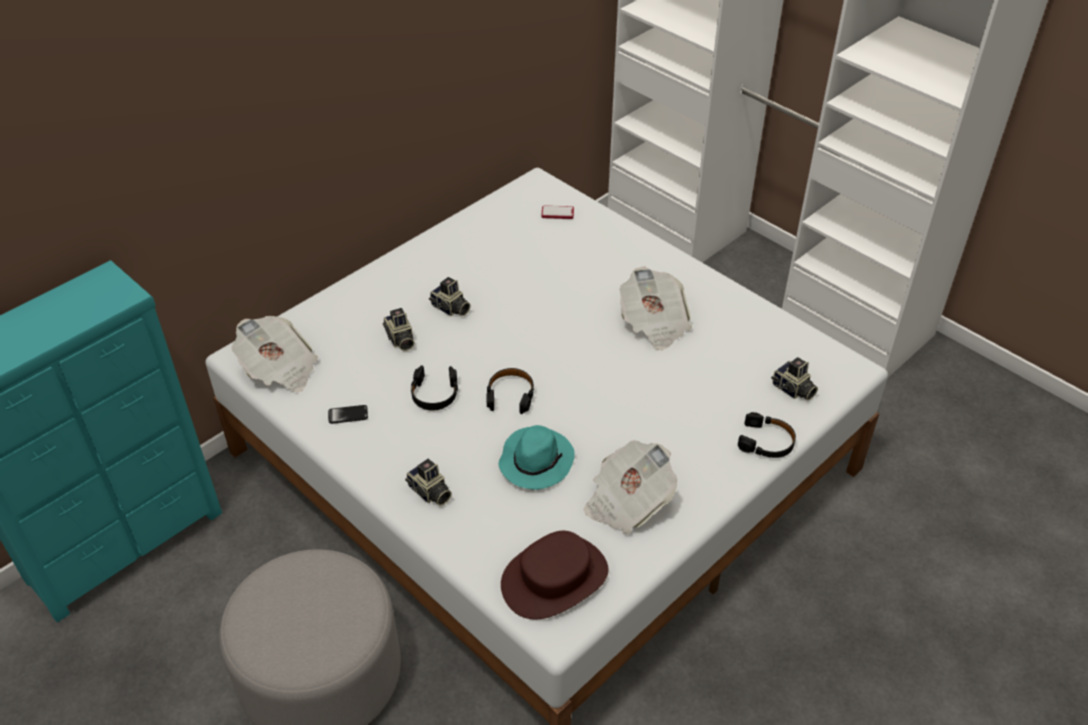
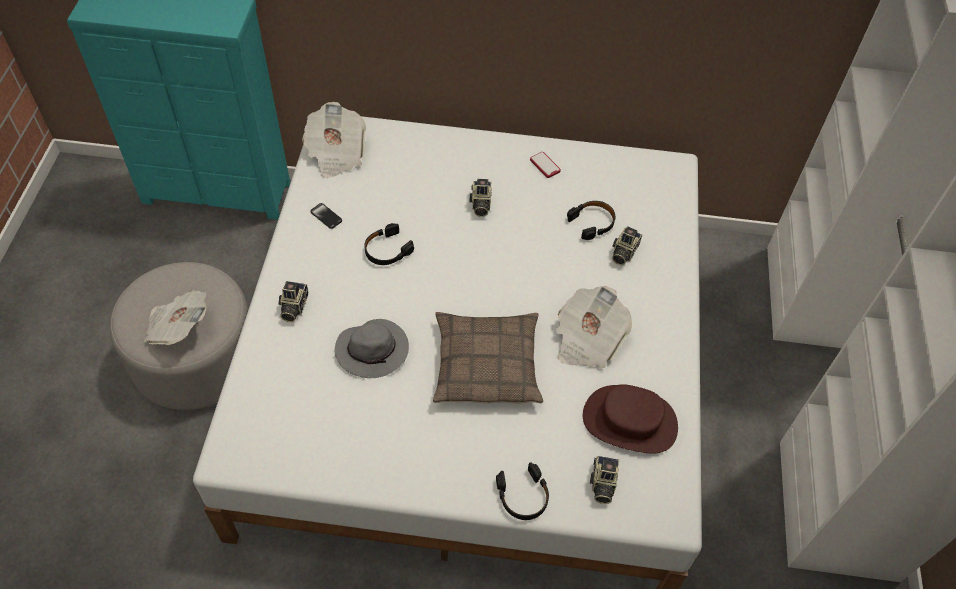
camera: 50 degrees right, 10 degrees up
(400, 339) = (422, 197): camera -> camera (623, 252)
(510, 395) = (425, 295): black headphones -> black headphones (592, 222)
(536, 460) = (373, 350): turquoise hat -> grey hat
(555, 579) = (271, 430): brown hat -> brown hat (629, 422)
(557, 213) = (652, 201): phone -> phone (545, 165)
(621, 395) = (486, 364): none -> pillow
(627, 502) = (379, 433): newspaper -> newspaper (179, 328)

